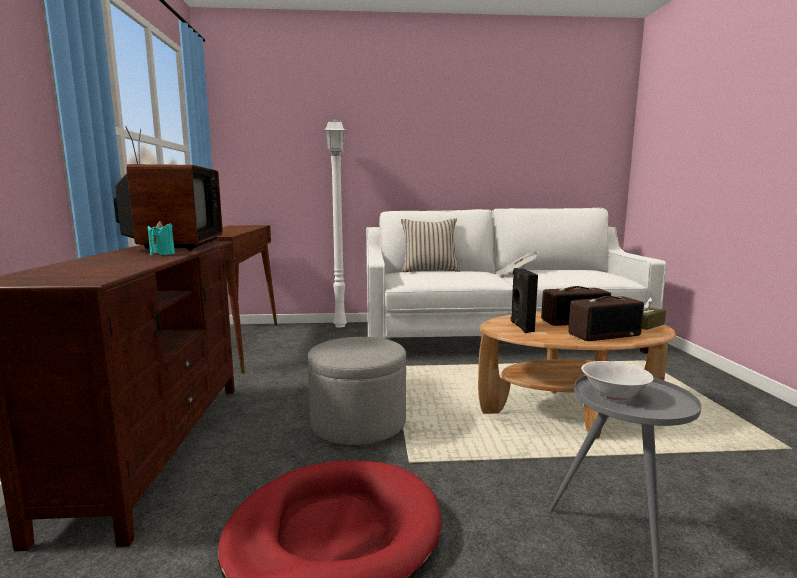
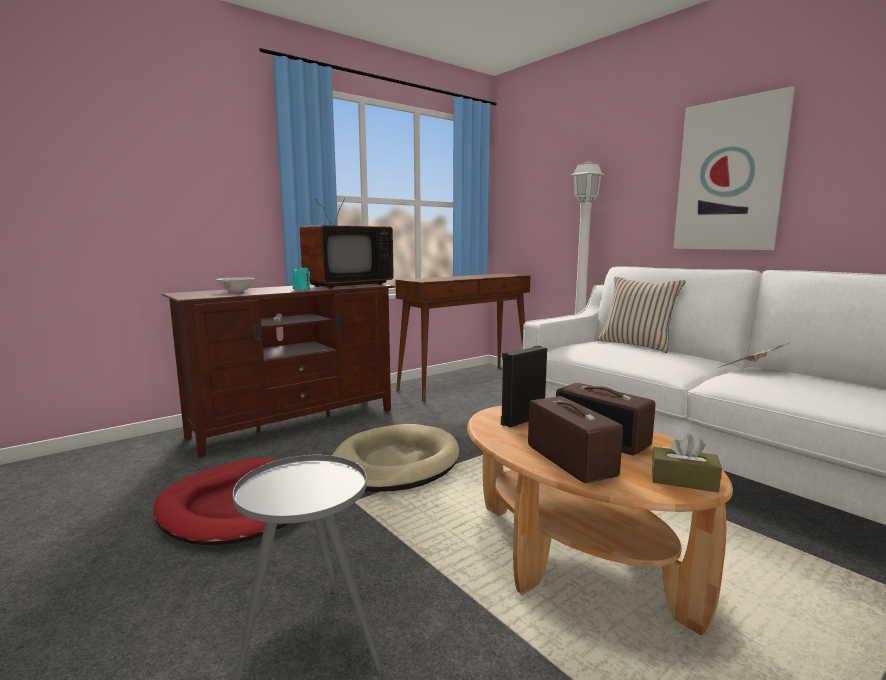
camera: 55 degrees right, 0 degrees up
(358, 423) = (395, 463): grey ottoman -> beige dog bed
(446, 144) = (730, 176): none -> picture
(604, 334) = (568, 460): radio -> radio turned 150 degrees counterclockwise
(614, 394) = (302, 477): white bowl -> white bowl (236, 291)

